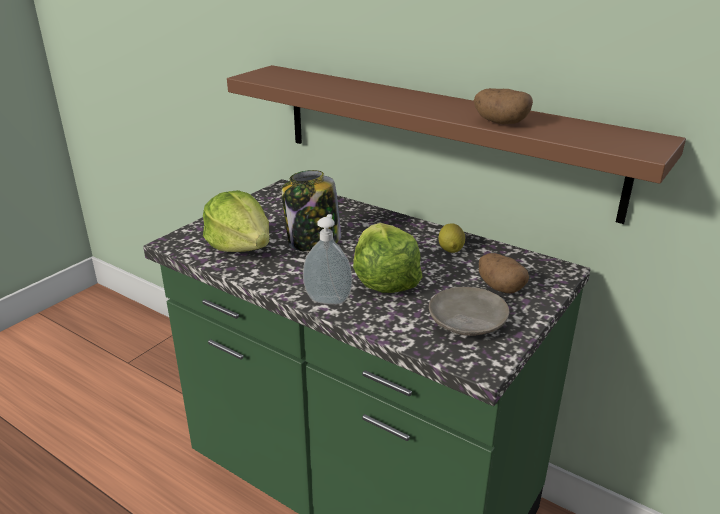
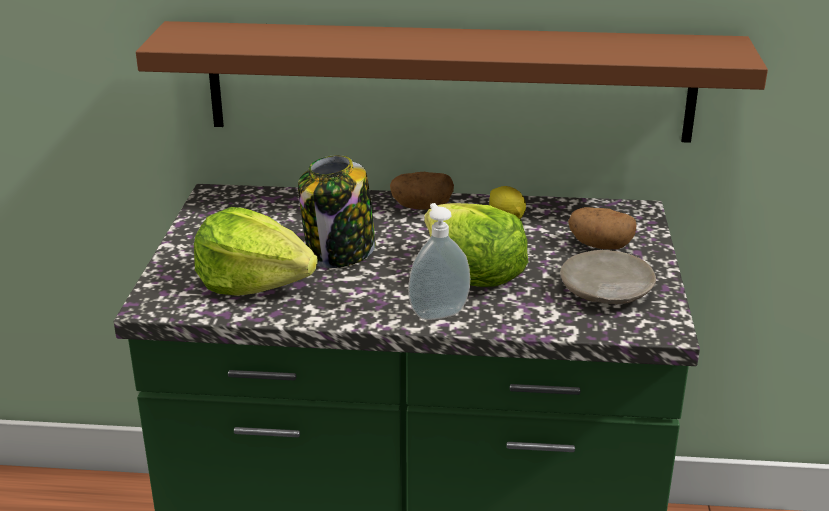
camera: 30 degrees left, 0 degrees up
(500, 122) = (564, 52): potato -> potato (421, 207)

